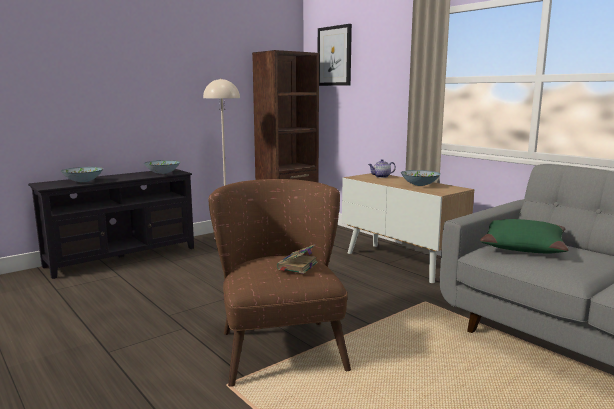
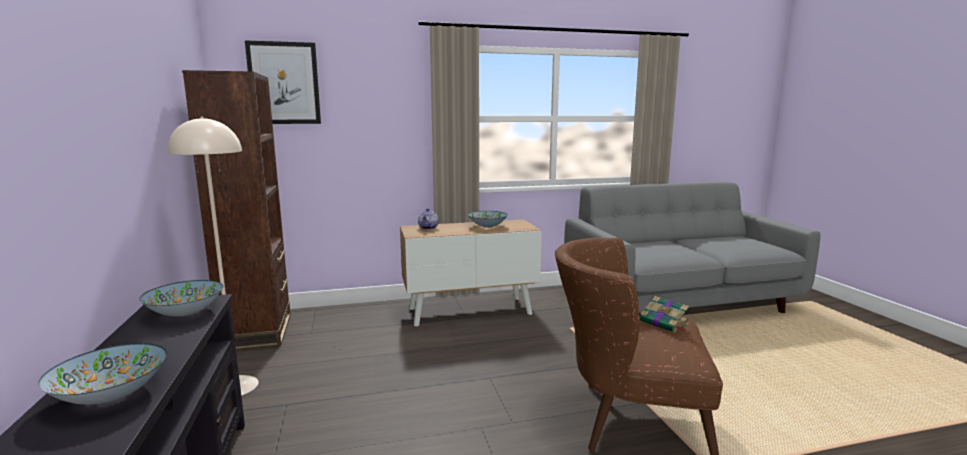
camera: 65 degrees left, 0 degrees up
(522, 246) = (642, 250): green pillow -> none

